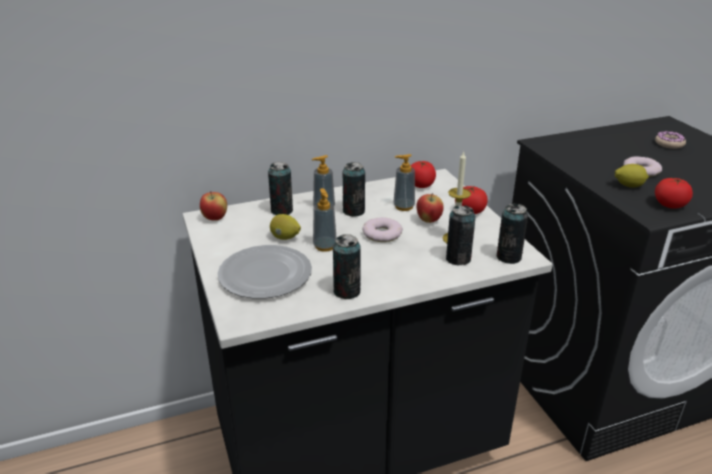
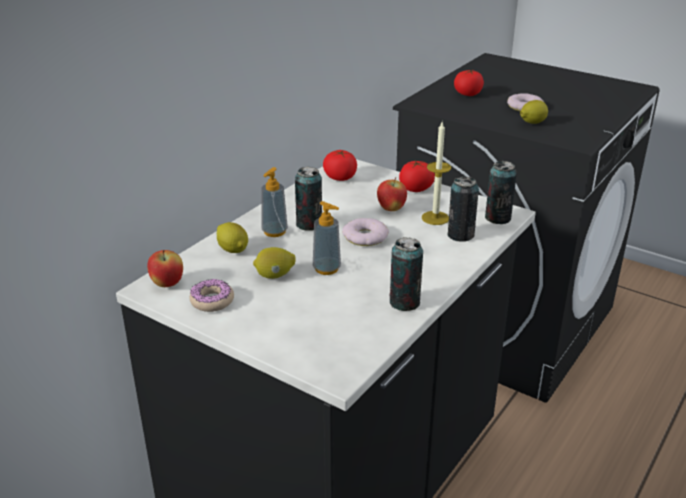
camera: 35 degrees left, 0 degrees up
(264, 275) = (304, 320): plate -> none
(282, 211) = (233, 249): can -> lemon
(403, 206) = (351, 204): soap dispenser -> none
(669, 144) = (516, 78): donut -> donut (212, 301)
(669, 205) = (579, 130): tomato -> tomato (467, 94)

